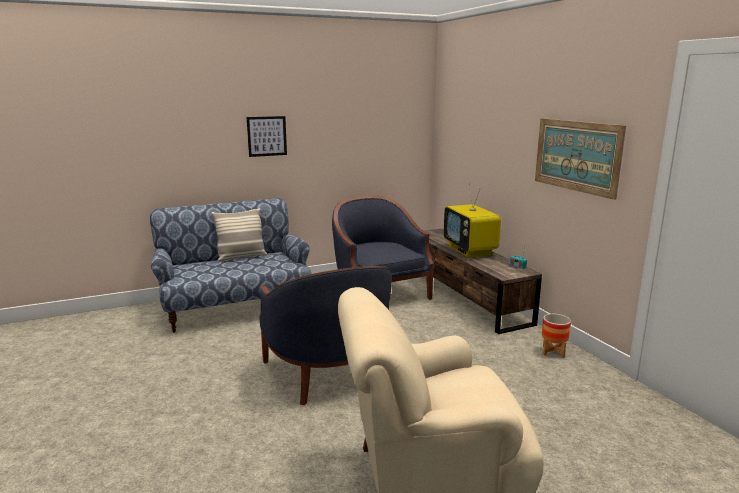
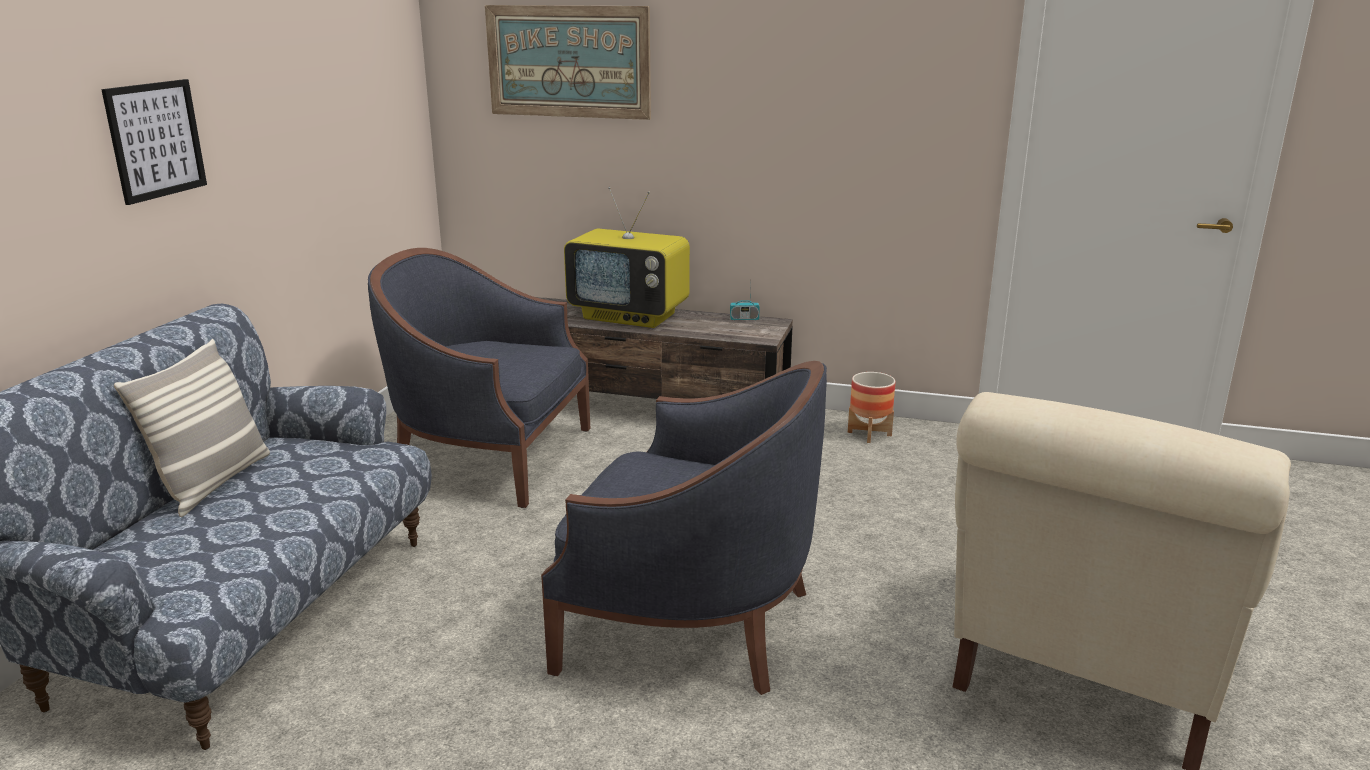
camera: 50 degrees left, 5 degrees up
(576, 156) = (847, 109): picture -> picture (568, 61)

